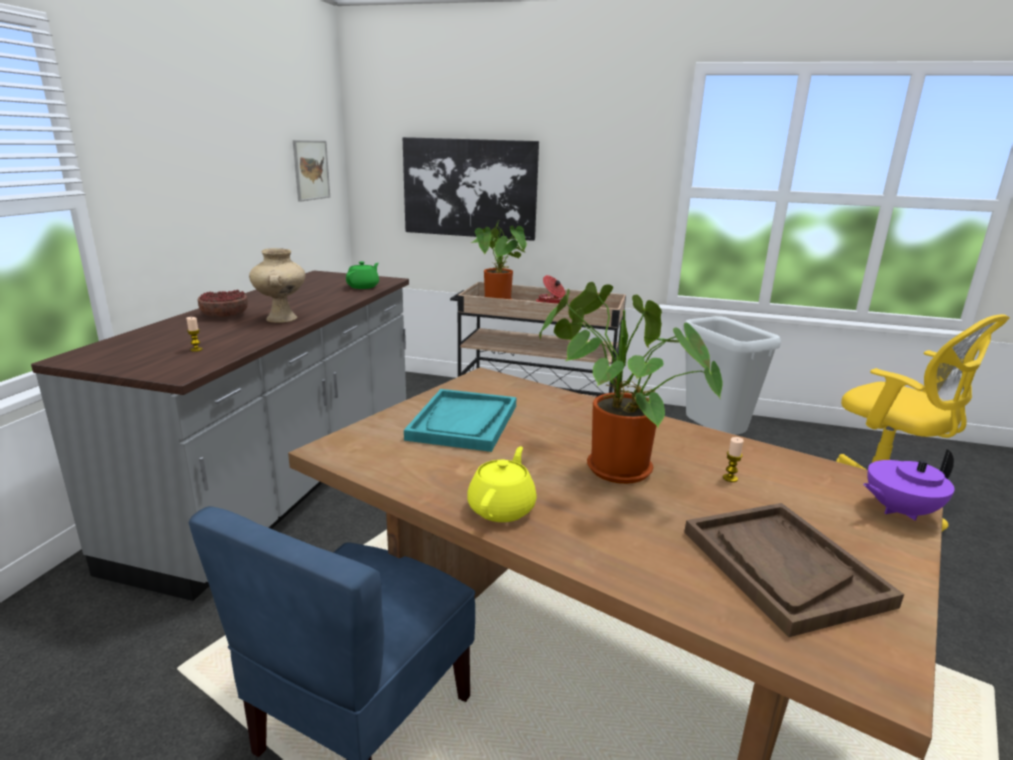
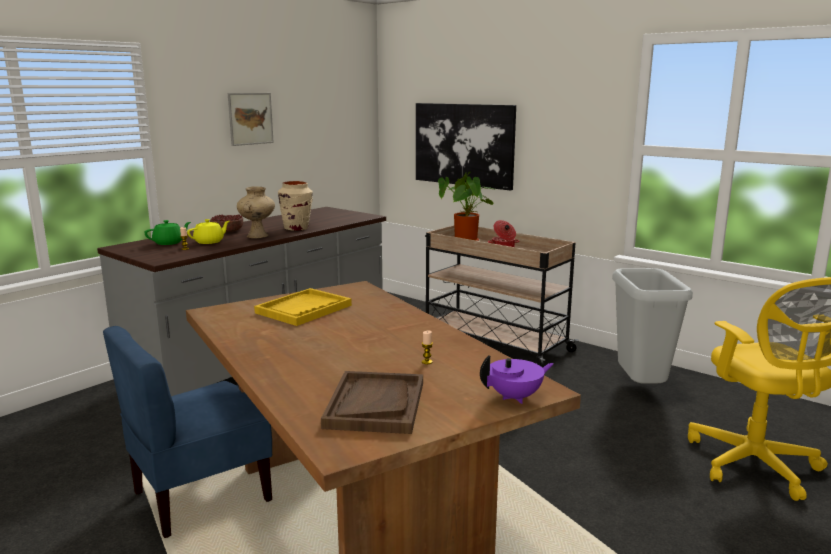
camera: 25 degrees right, 5 degrees down
(311, 170) = (340, 129): picture -> picture (250, 118)
(321, 303) = (296, 228): none -> beige vase
(363, 286) = (343, 219): green teapot -> green teapot (169, 243)
(463, 422) = (304, 309): turquoise tray -> yellow tray
(502, 508) = (259, 351): yellow teapot -> yellow teapot (210, 242)
(610, 468) = (356, 344): potted plant -> none
(898, 510) = (515, 397): purple teapot -> purple teapot turned 150 degrees clockwise

